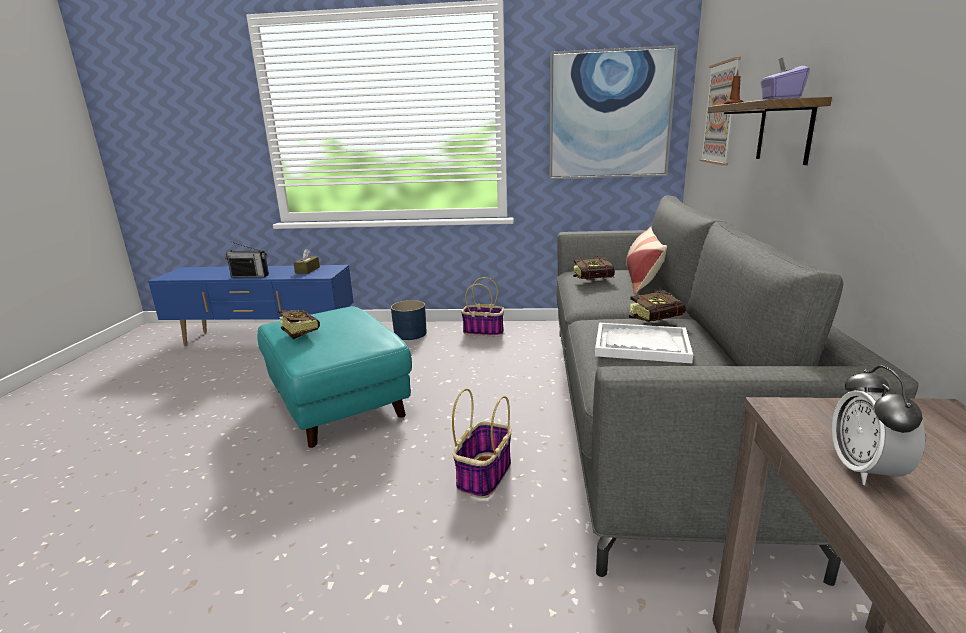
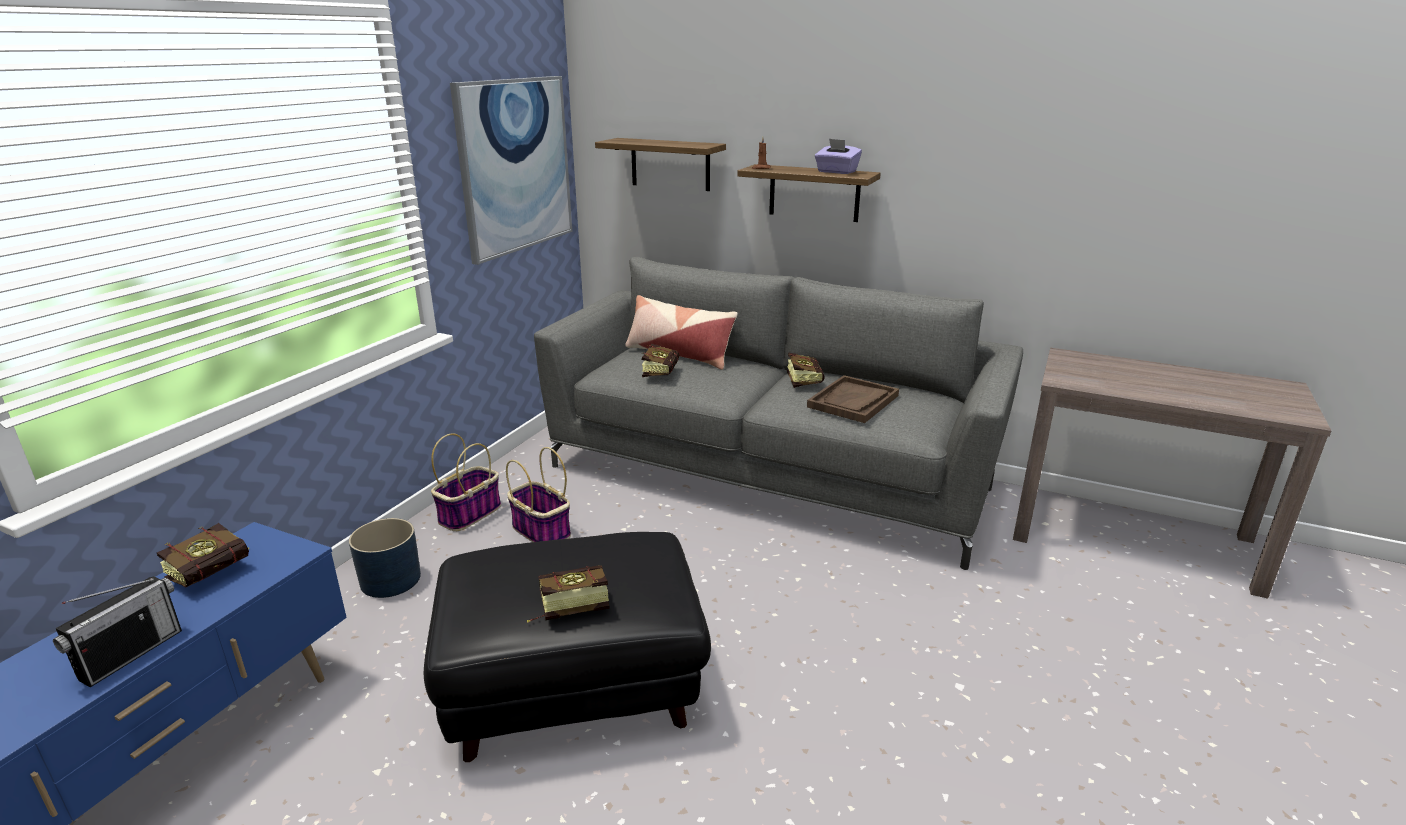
camera: 70 degrees left, 5 degrees up
(307, 270) = (218, 571): brown tissue box -> book
(337, 403) = (573, 689): turquoise ottoman -> black ottoman
(484, 474) = (818, 593): basket -> basket (540, 530)
(641, 345) = (853, 401): white tray -> brown tray
(720, 113) = (670, 164): picture -> shelf
(864, 470) = (1121, 387): alarm clock -> none

